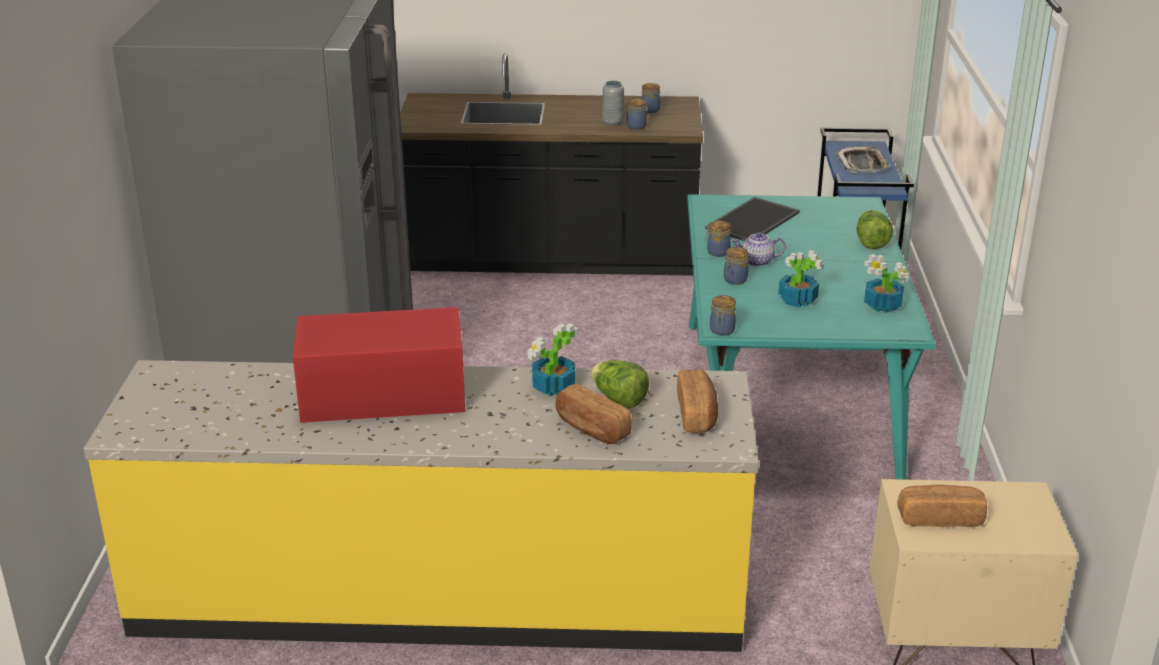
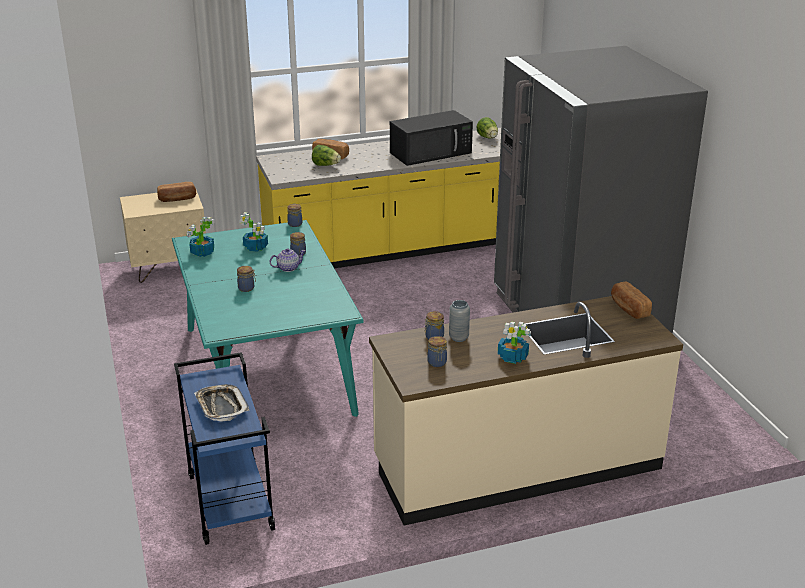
camera: 160 degrees right, 0 degrees up
(380, 395) = (431, 152): red microwave -> black microwave
(551, 259) = (516, 465): black counter -> beige counter
(552, 387) = (359, 165): potted plant -> potted plant (513, 357)
(697, 414) = (288, 165): bread -> bread (628, 309)
(717, 252) = (317, 270): jar -> jar (247, 288)
(752, 220) = (302, 300): tray -> none
(871, 242) = (211, 296): lettuce -> lettuce (488, 138)

